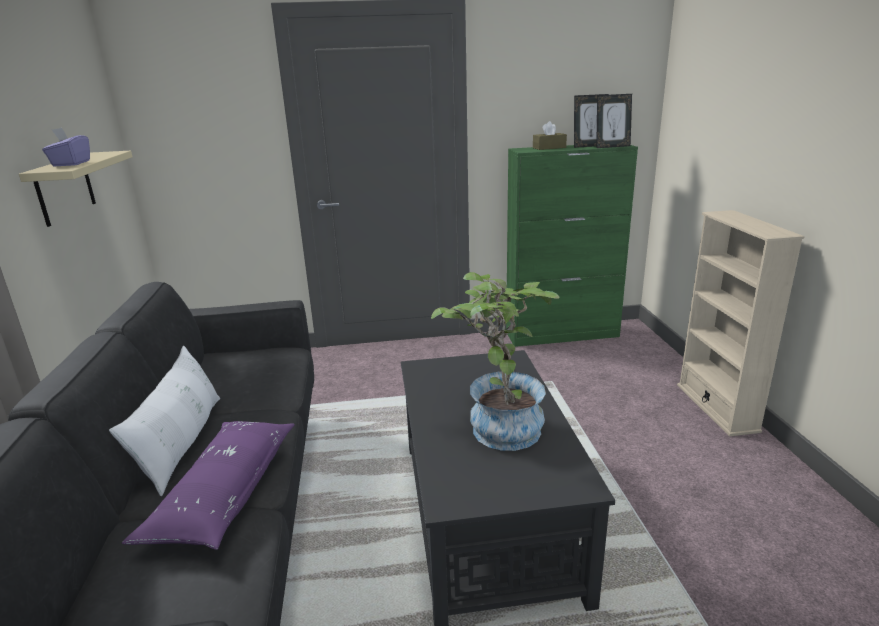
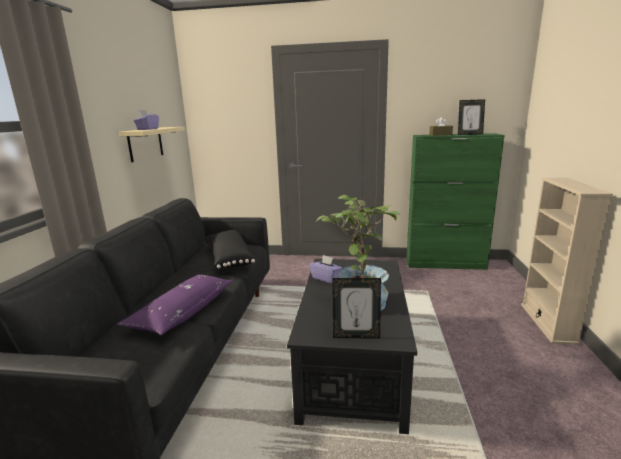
camera: 15 degrees right, 5 degrees down
(182, 442) = (174, 284): white pillow -> none
(258, 379) = (228, 258): none -> black pillow
(434, 395) = (326, 278): none -> purple tissue box
(612, 146) = (485, 134): picture frame -> picture frame (356, 336)

